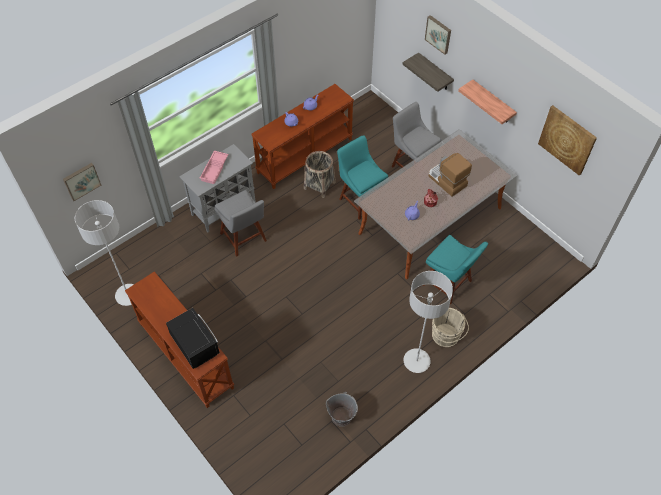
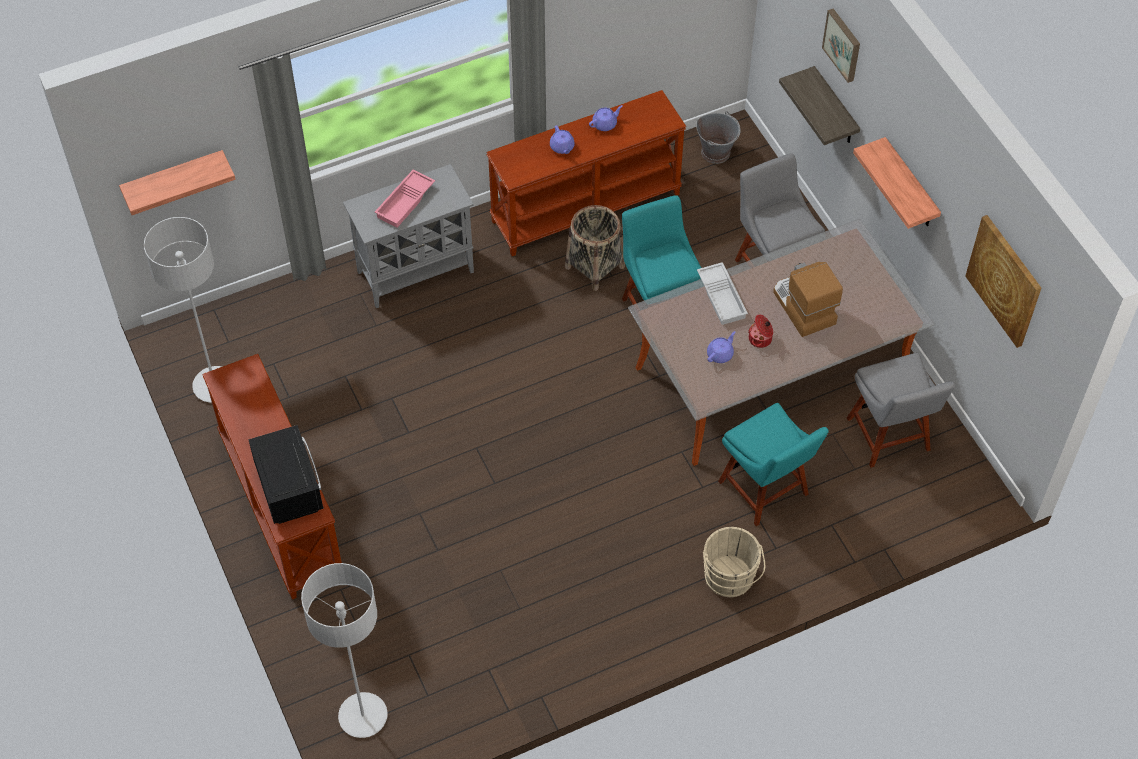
camera: 15 degrees right, 0 degrees up
(81, 181) = (174, 179): picture -> shelf
(244, 239) = (435, 333): grey chair -> grey chair (890, 438)
(341, 416) = (507, 667): grey bucket -> grey bucket (716, 152)
(402, 184) = (722, 297): none -> white tray
(416, 361) = (664, 607): grey floor lamp -> grey floor lamp (363, 716)

